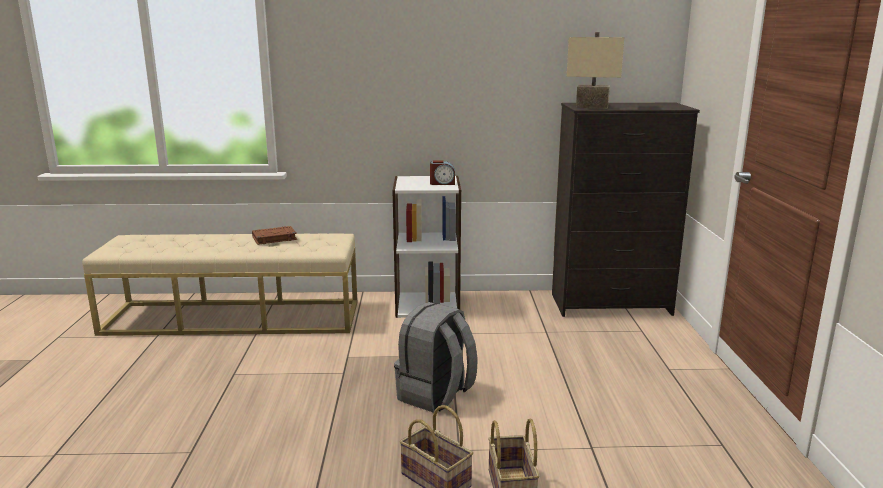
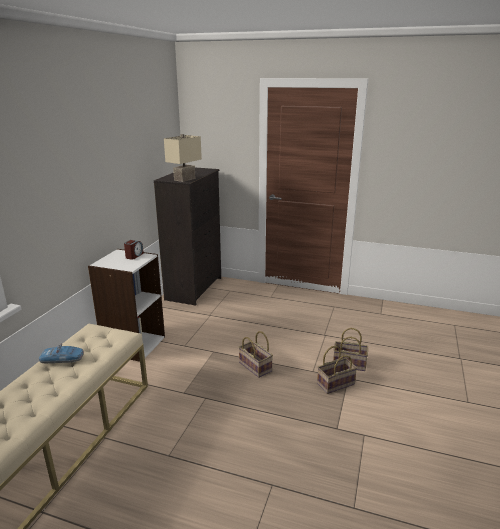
camera: 70 degrees left, 5 degrees up
(274, 238) = (62, 359): brown book -> toy car
(436, 395) = (256, 367): grey backpack -> basket

